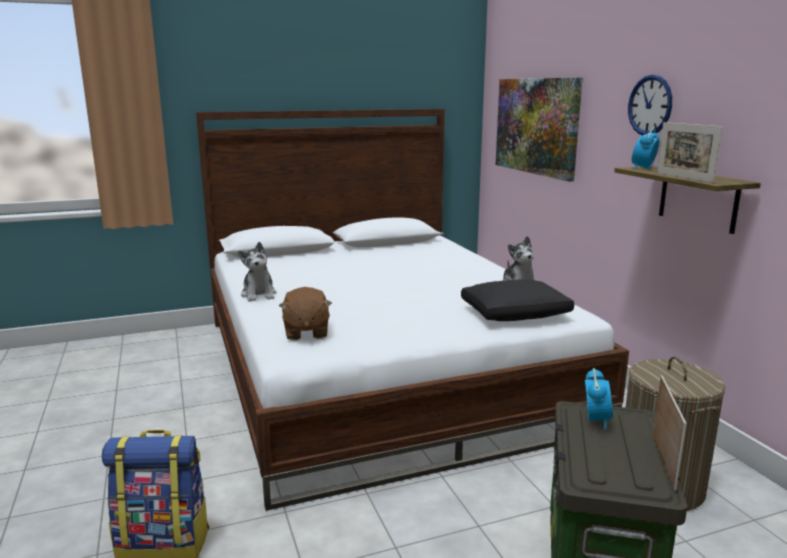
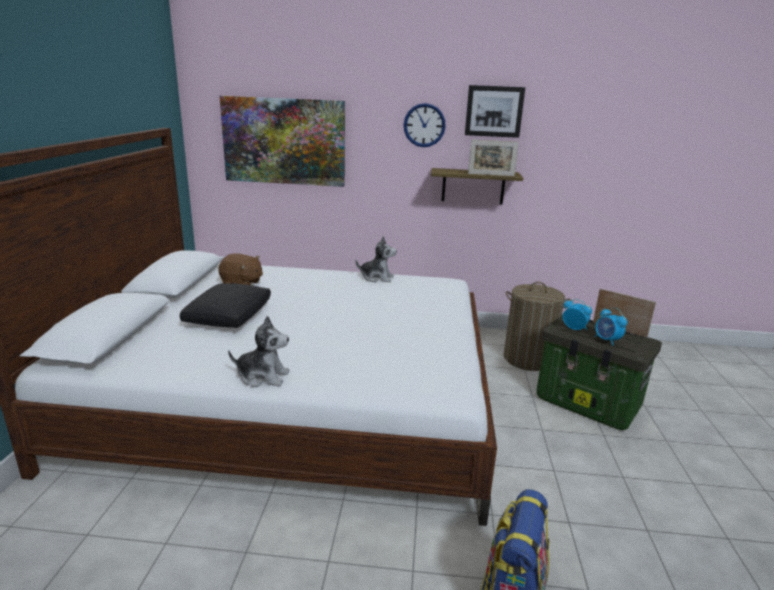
camera: 65 degrees left, 5 degrees up
(306, 332) = (405, 374): brown plush toy -> brown plush toy (241, 283)
(515, 314) = (431, 294): black pillow -> black pillow (229, 316)
(643, 169) = (445, 171): alarm clock -> alarm clock (607, 340)
(732, 81) = (494, 111): none -> picture

